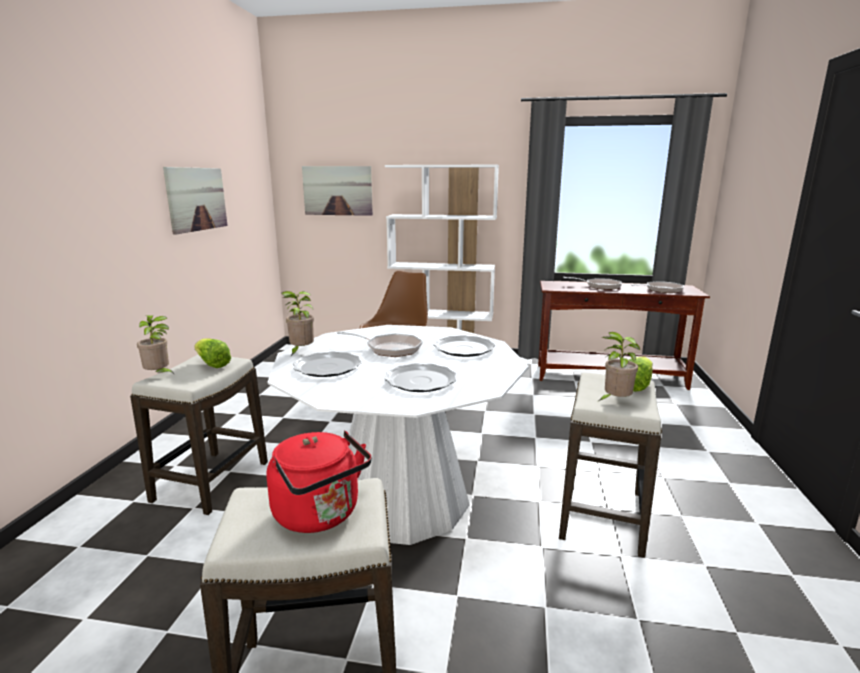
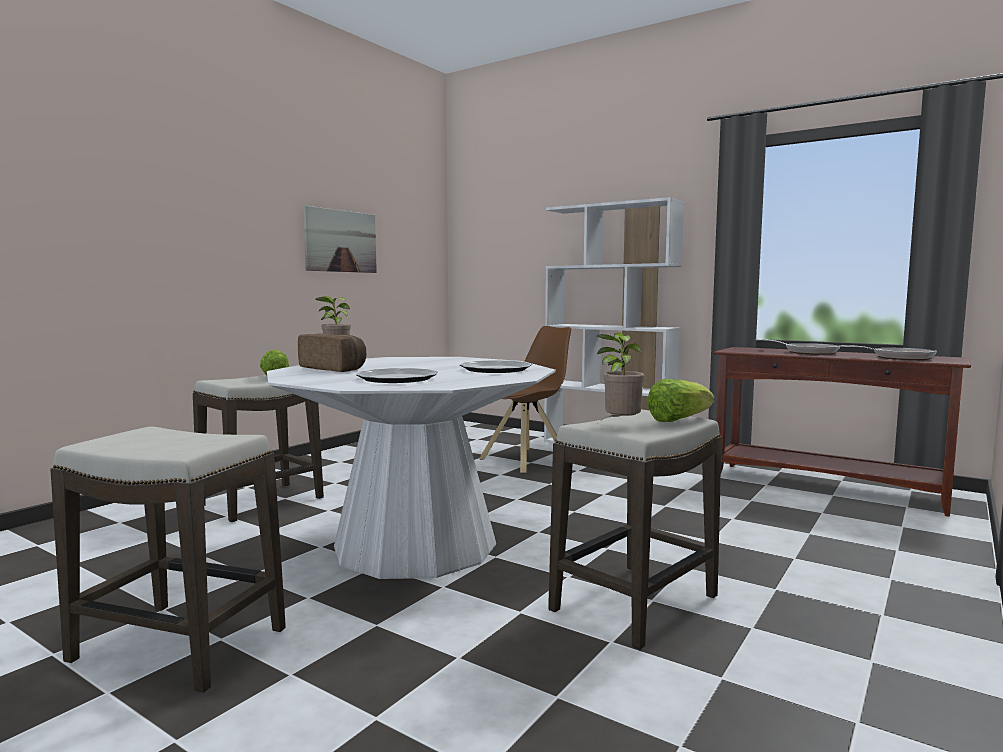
camera: 25 degrees right, 10 degrees down
(159, 375) = (223, 378): potted plant -> none
(320, 515) = (175, 442): red kettle -> none
(327, 367) = (335, 369): plate -> bread
(337, 190) = (508, 243): picture -> none
(389, 349) = (420, 365): frying pan -> none

